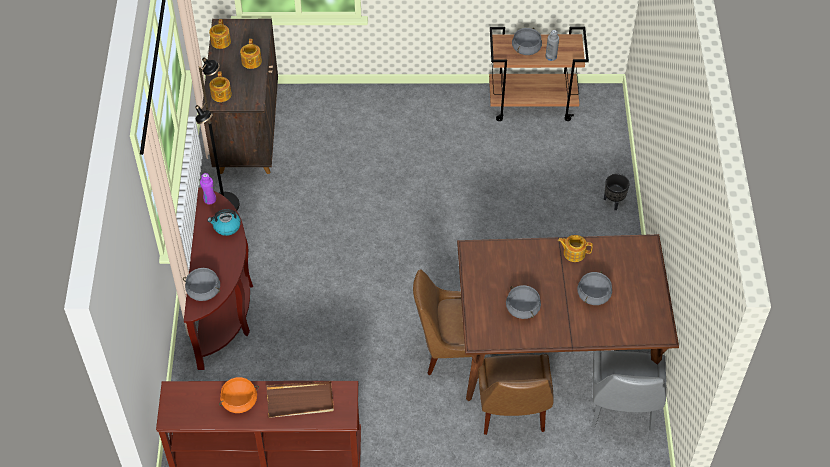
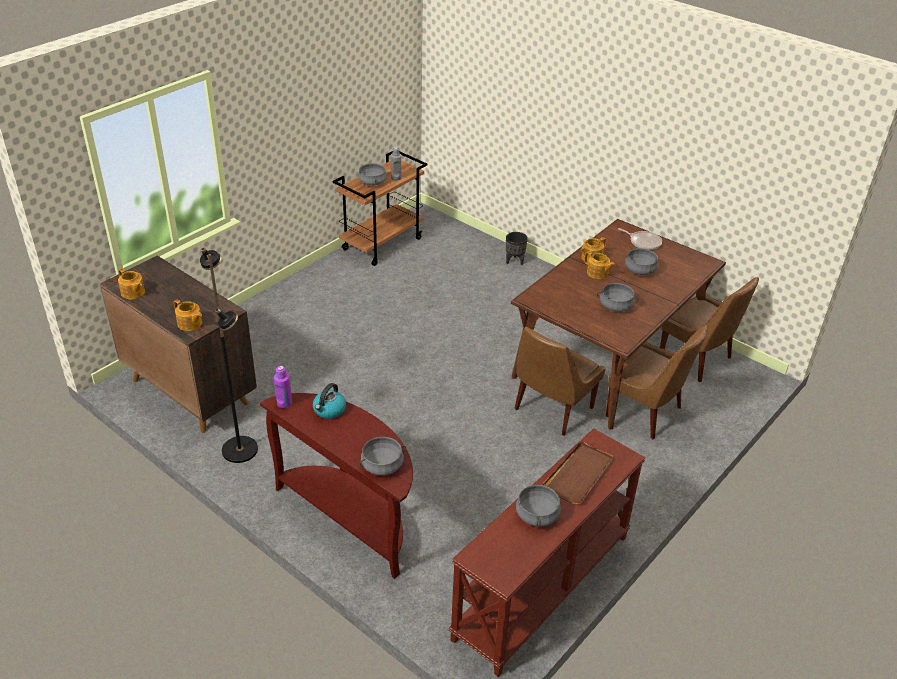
camera: 50 degrees left, 15 degrees down
(239, 401) = (537, 515): orange cooking pot -> grey cooking pot
(251, 62) = (183, 289): teapot -> teapot (597, 273)
(622, 408) = (697, 359): grey chair -> brown chair
(640, 273) = (643, 242): none -> frying pan

